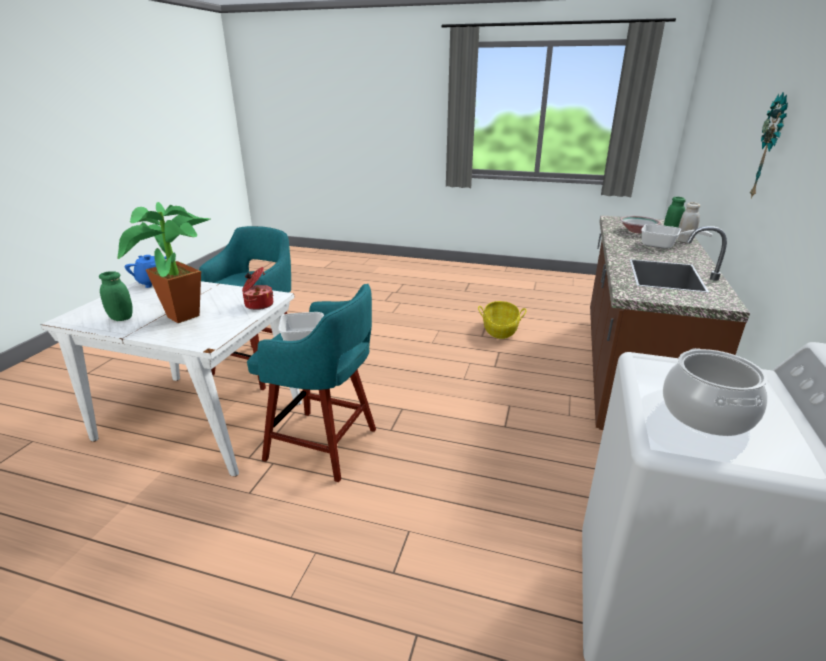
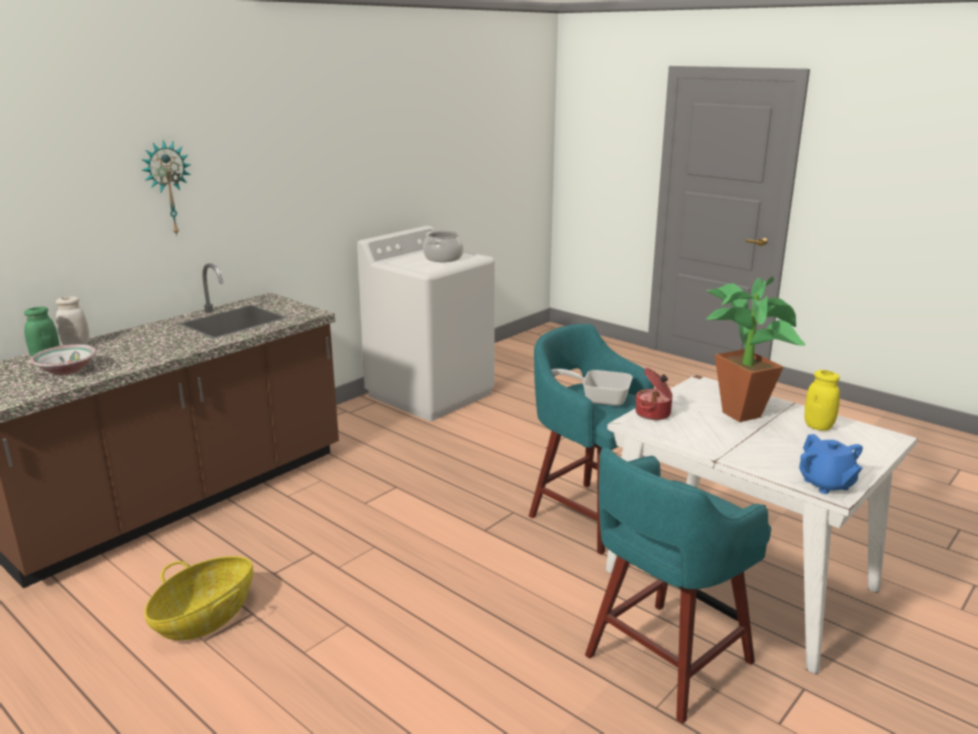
camera: 155 degrees left, 5 degrees down
(121, 318) = (818, 426): green jar -> yellow jar
(663, 246) = (125, 345): frying pan -> none

